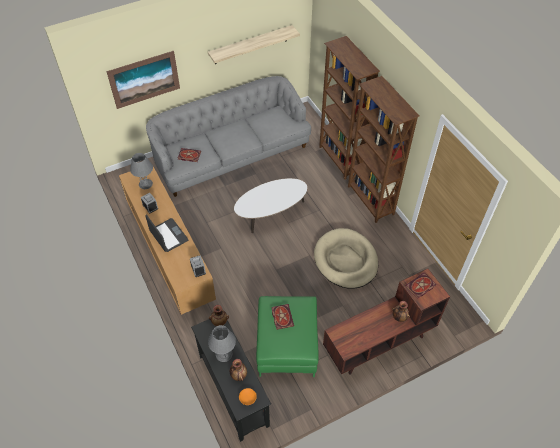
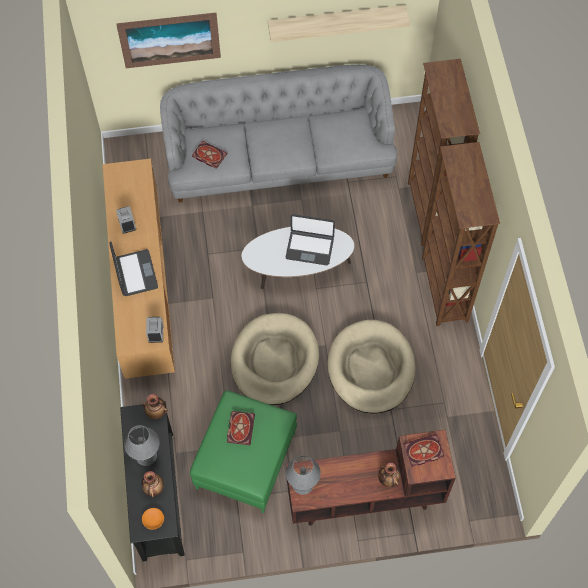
camera: 20 degrees right, 10 degrees up
(145, 184) = (132, 187): grey table lamp -> grey table lamp (302, 484)
(278, 193) = (310, 247): none -> laptop
(279, 275) = (274, 361): none -> beige dog bed

